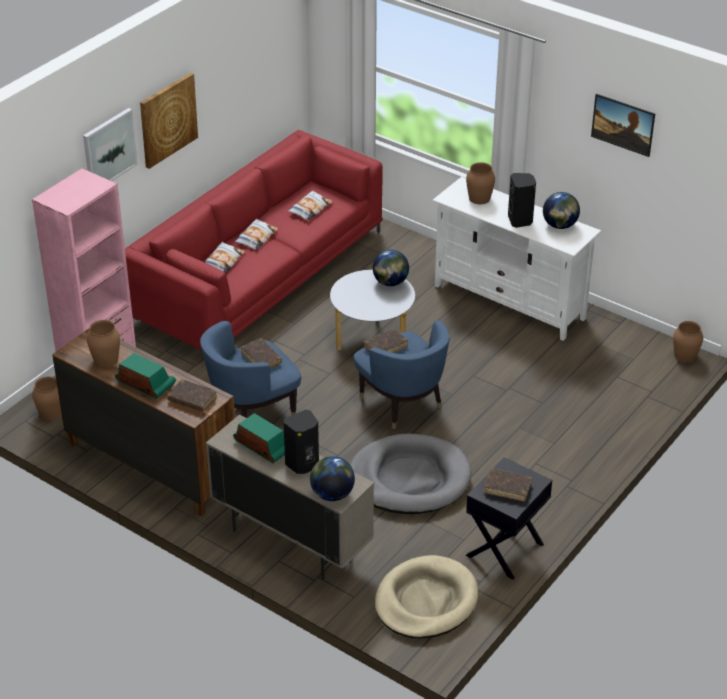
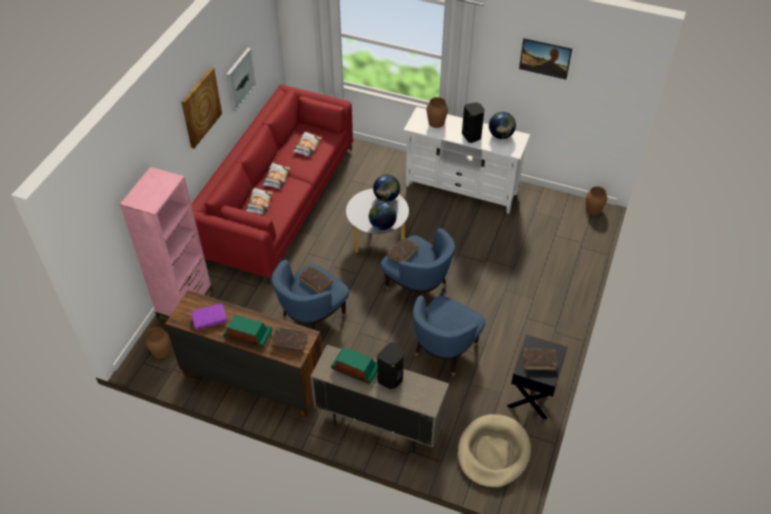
camera: 15 degrees left, 10 degrees up
(106, 359) = (209, 319): brown vase -> purple book
(109, 149) = (165, 144): picture -> picture (240, 79)
(332, 494) = (422, 401): globe -> globe (382, 225)
(409, 479) = (444, 351): grey dog bed -> blue armchair

